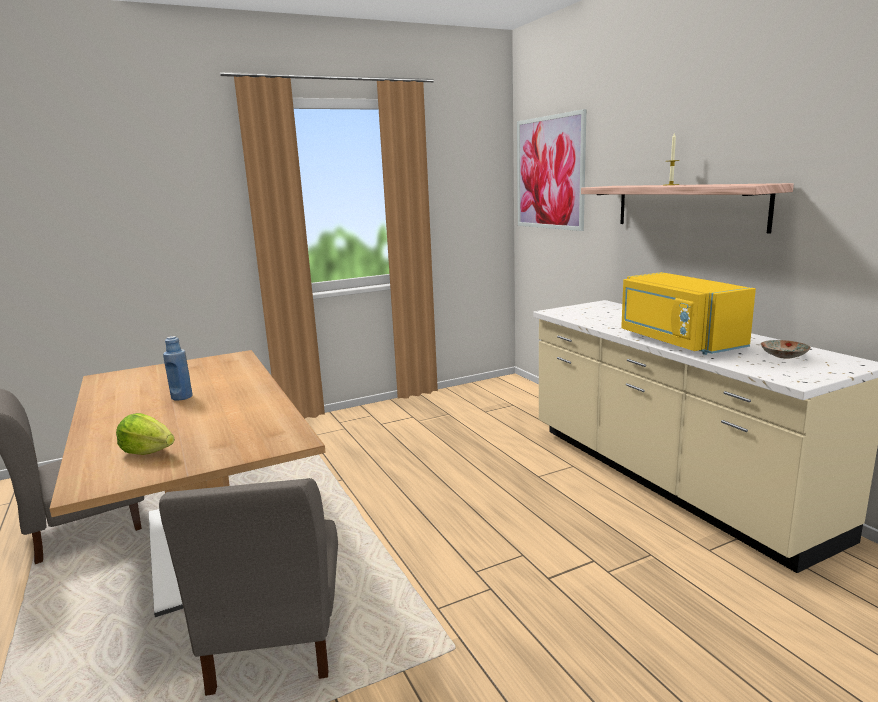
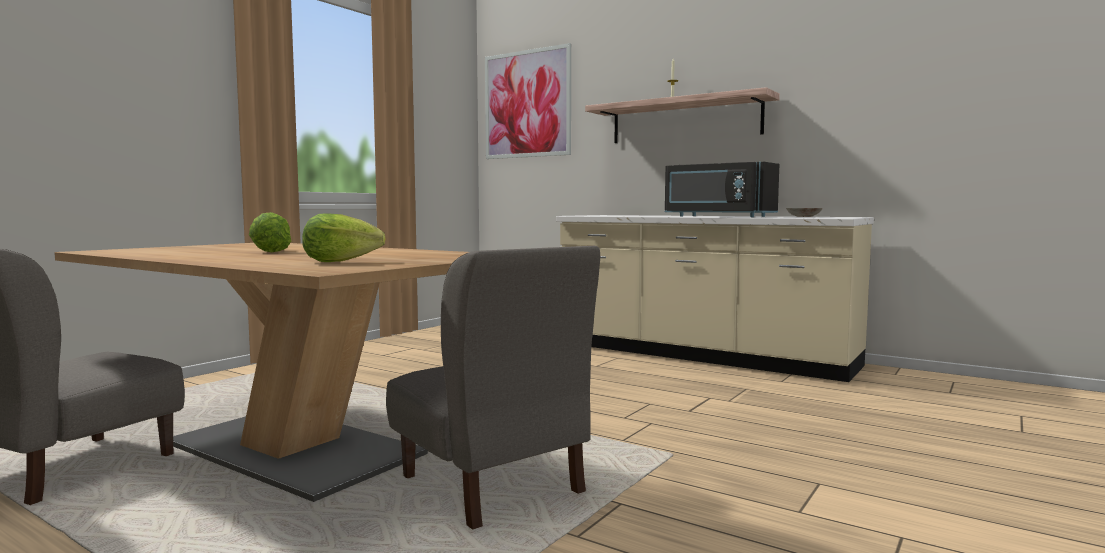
camera: 30 degrees left, 10 degrees down
(182, 397) = (272, 251): blue bottle -> lettuce
(677, 341) = (717, 216): yellow microwave -> black microwave

